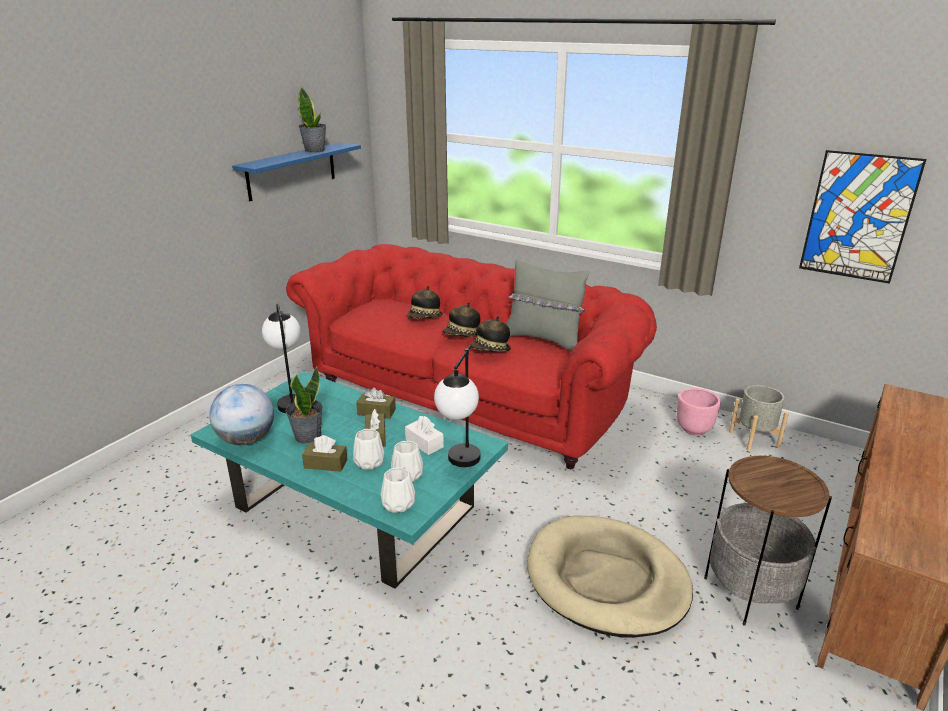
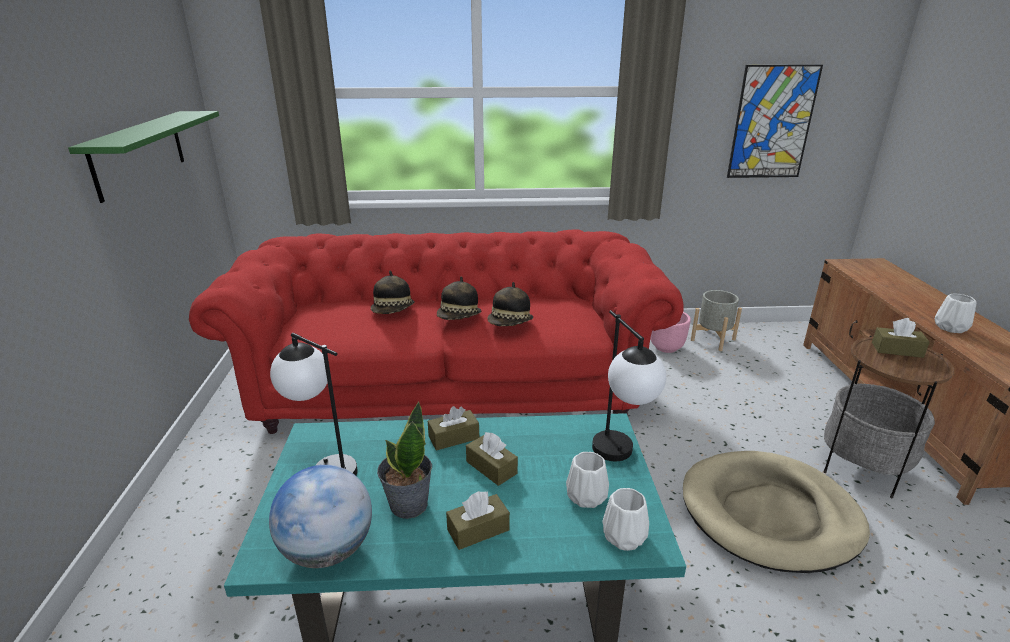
camera: 35 degrees left, 0 degrees up
(292, 171) = (139, 153): blue shelf -> green shelf
(315, 150) = (168, 121): potted plant -> none
(369, 462) = (525, 501): white vase -> white vase (949, 327)
(424, 443) = (553, 451): white tissue box -> none
(543, 339) = (541, 298): grey pillow -> none
(786, 476) = (897, 350): none -> brown tissue box

